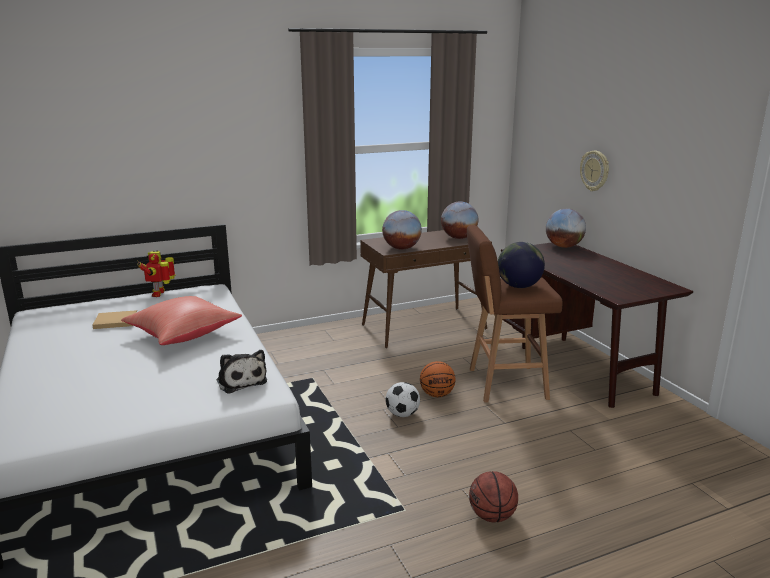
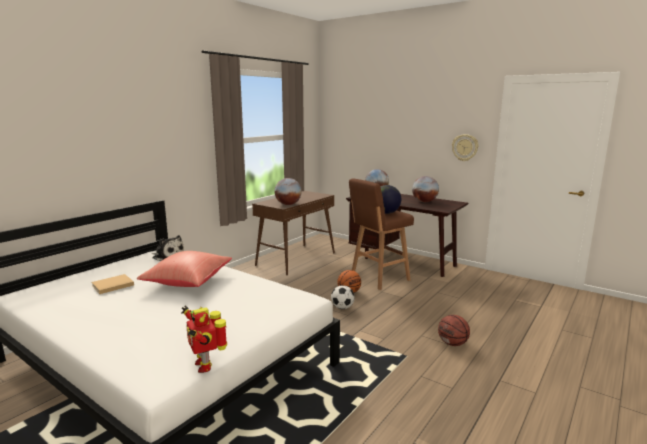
camera: 30 degrees left, 5 degrees down
(160, 294) = (123, 261): toy robot -> toy robot (205, 365)
(241, 381) = (277, 297): plush toy -> plush toy (167, 256)
(458, 238) = (312, 195): globe -> globe (424, 202)
(595, 171) = (390, 145): wall clock -> wall clock (465, 147)

